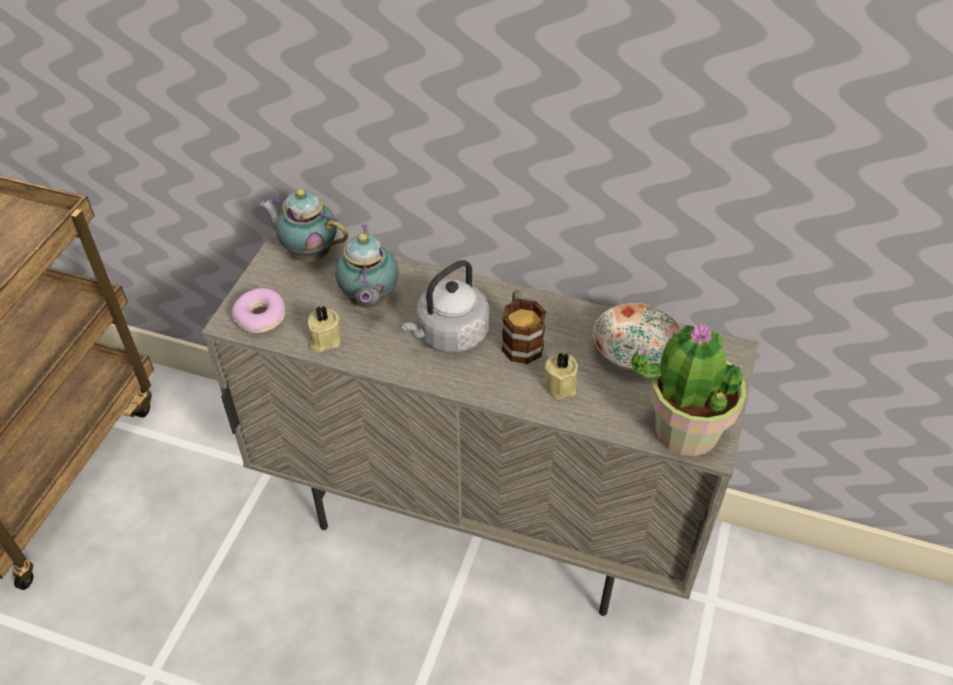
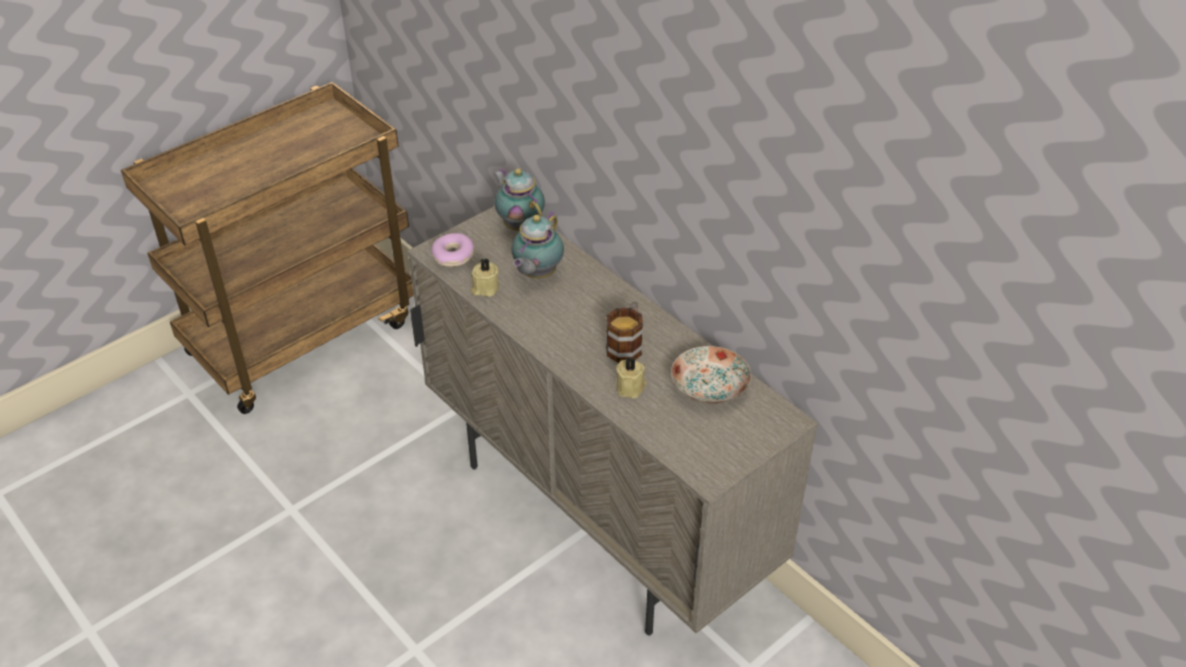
camera: 30 degrees right, 5 degrees down
(449, 335) = (576, 320): grey kettle -> none
(685, 429) = (699, 456): potted plant -> none

